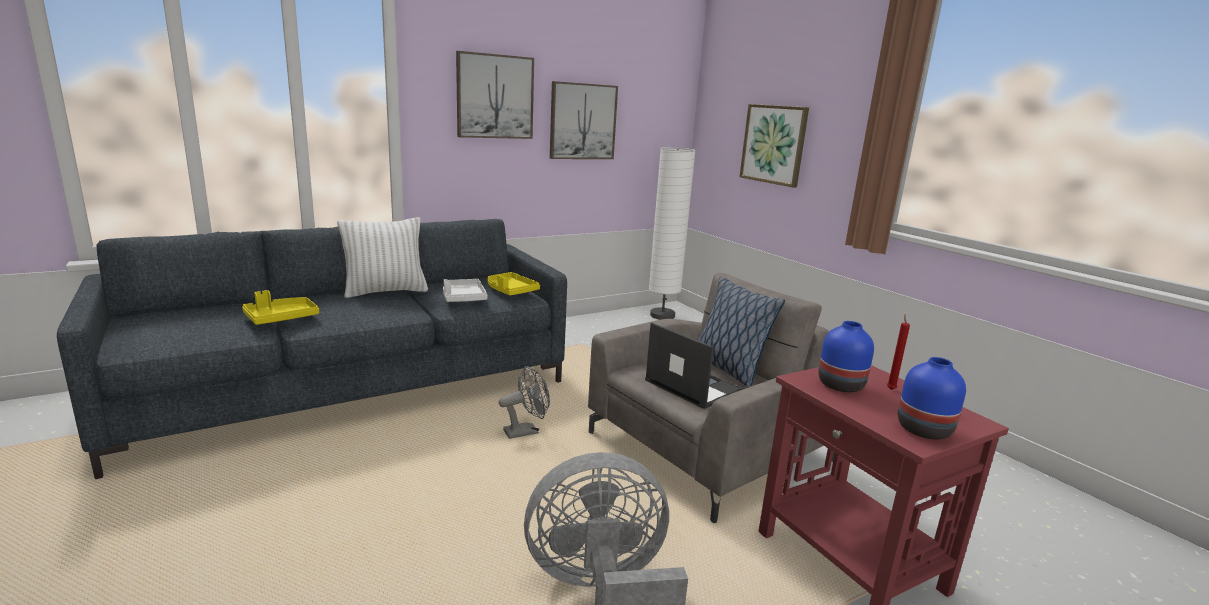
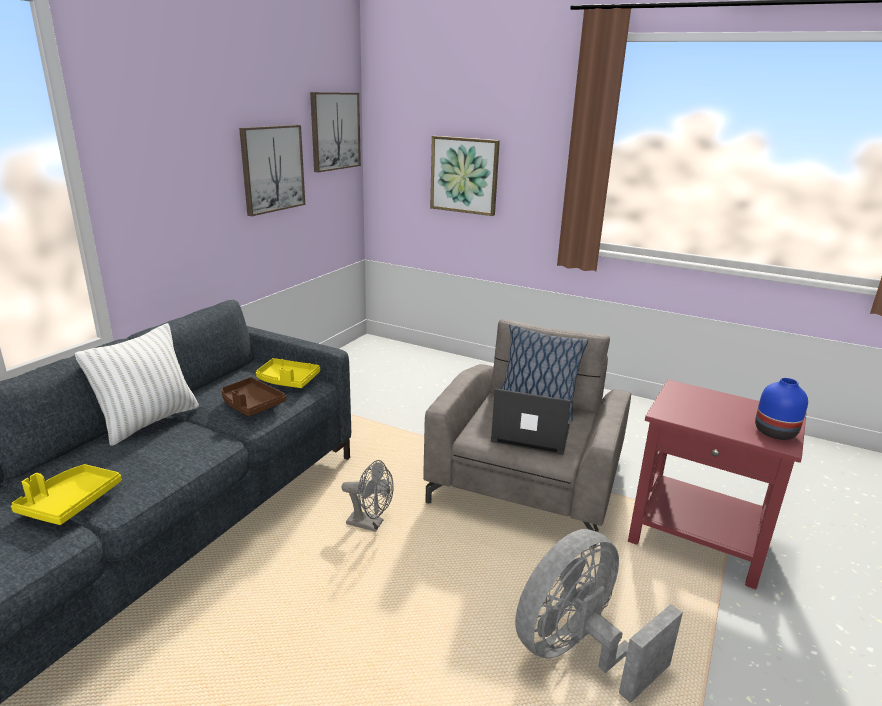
camera: 30 degrees left, 5 degrees up
(463, 298) = (251, 404): white tray -> brown tray
(495, 96) = (186, 154): picture -> picture (334, 131)
(526, 431) = (370, 524): grey fan -> grey fan turned 75 degrees clockwise
(662, 315) = (370, 354): white floor lamp -> none
(840, 385) = (690, 410): blue vase -> none
(890, 389) = (718, 402): red candle -> none

